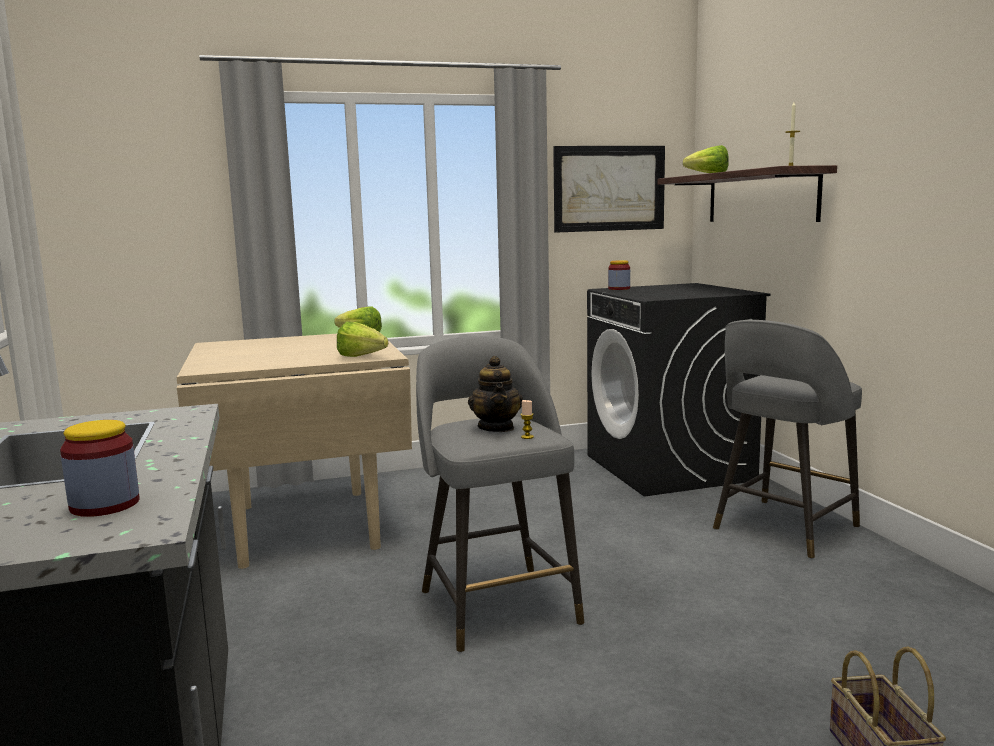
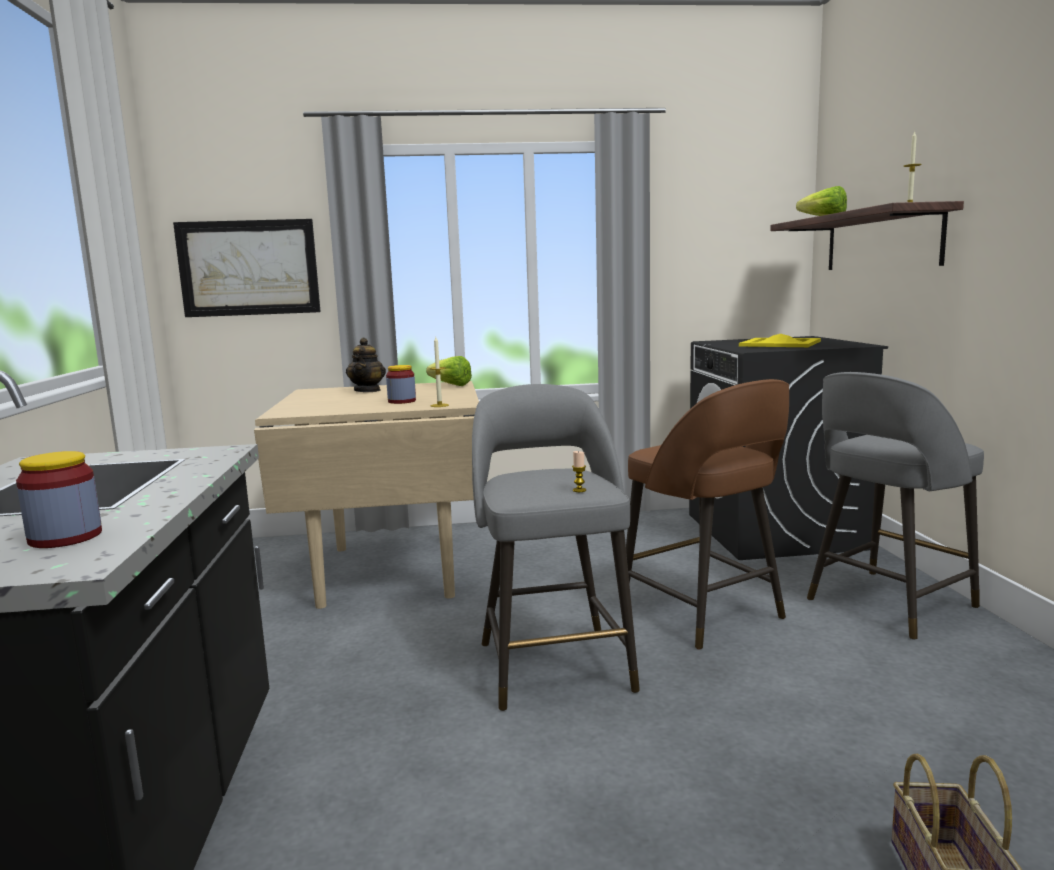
camera: 10 degrees right, 0 degrees up
(364, 357) = (439, 405): lettuce -> candle
(496, 428) = (552, 479): teapot -> teapot (367, 390)
(609, 188) = (718, 236): picture -> picture (249, 268)
(619, 289) = (724, 341): jar -> jar (402, 401)
(625, 548) = (704, 613): none -> brown stool
(672, 291) = (779, 344): none -> yellow tray

